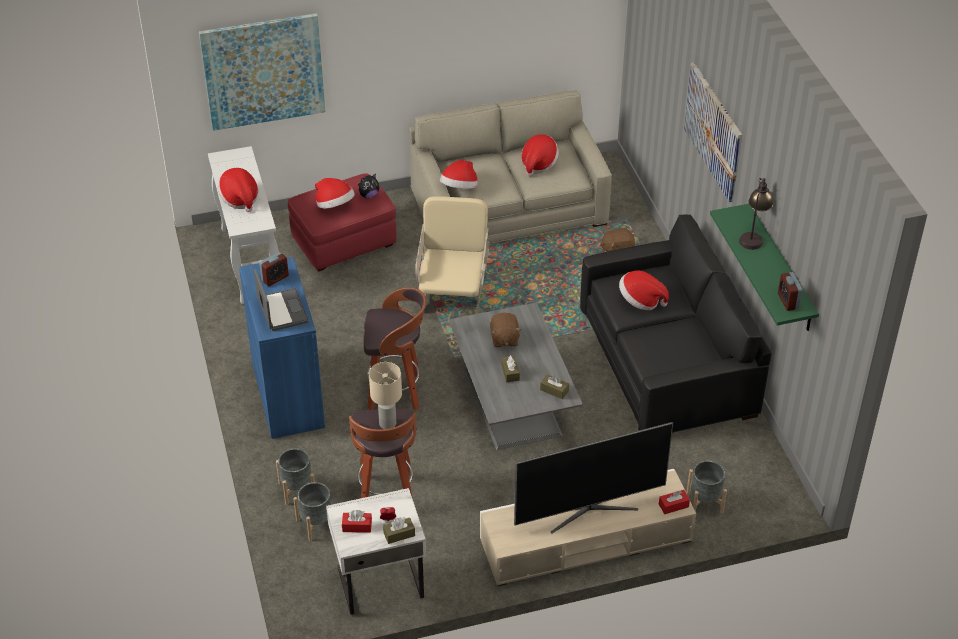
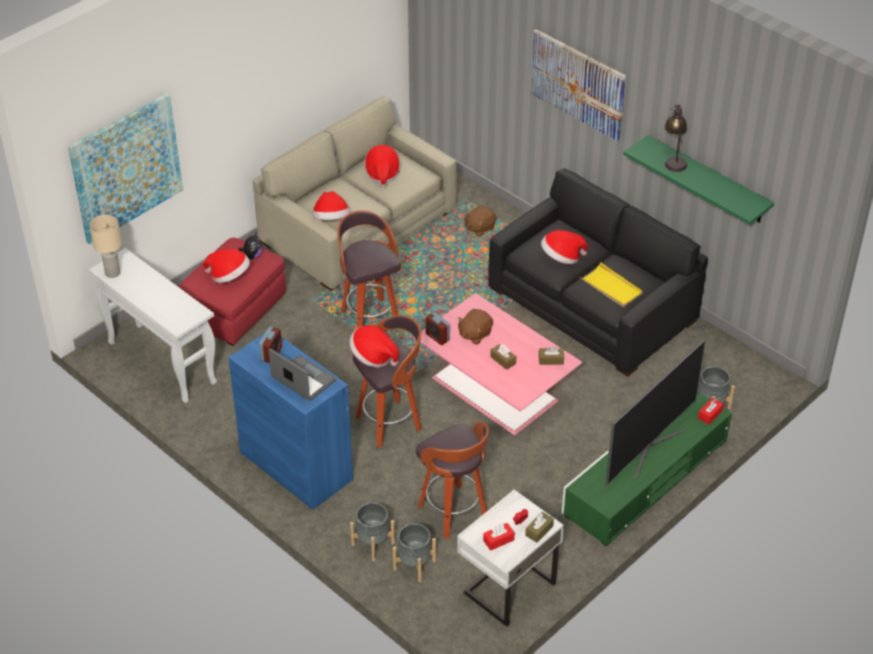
camera: 30 degrees left, 0 degrees up
(239, 199) = (156, 299): hat -> hat (373, 356)
(387, 423) = (455, 442): beige table lamp -> beige table lamp (112, 273)
(452, 293) = (369, 318): beige armchair -> stool
(504, 339) = (474, 334): brown plush toy -> brown plush toy turned 75 degrees clockwise
(513, 402) = (496, 390): grey coffee table -> pink coffee table
(585, 541) = (645, 477): beige tv stand -> green tv stand
(665, 346) = (611, 287): none -> yellow tray
(788, 301) = (744, 202): alarm clock -> alarm clock (437, 337)

